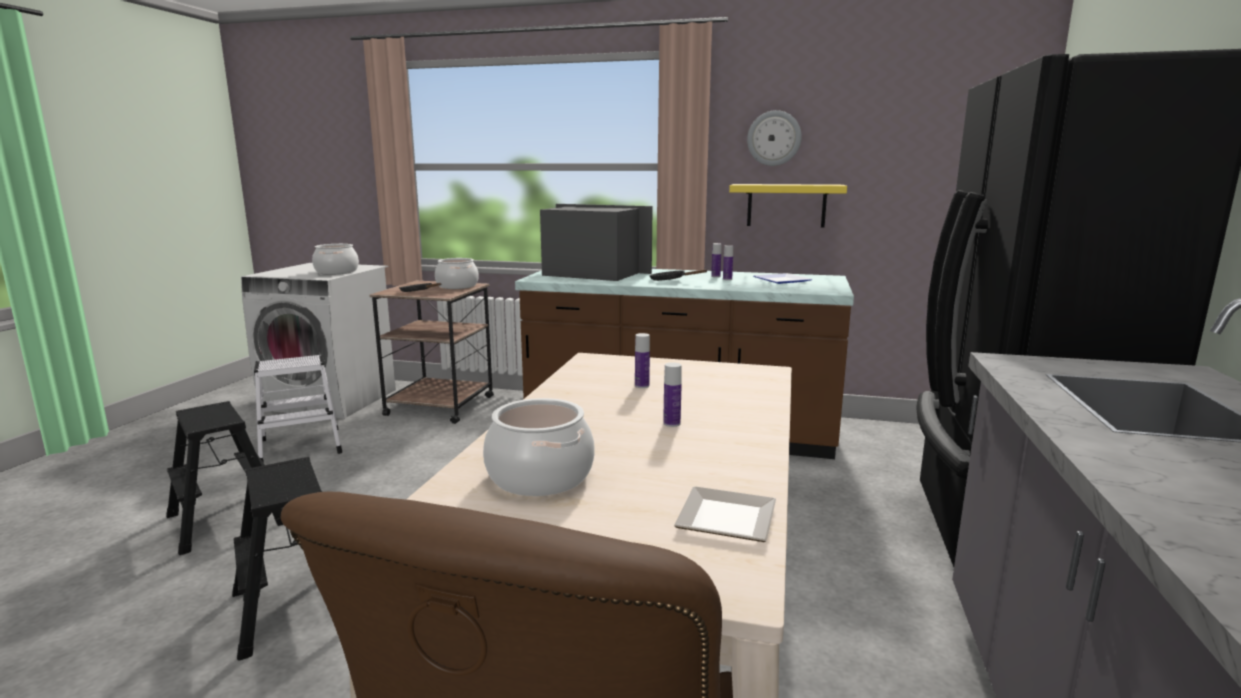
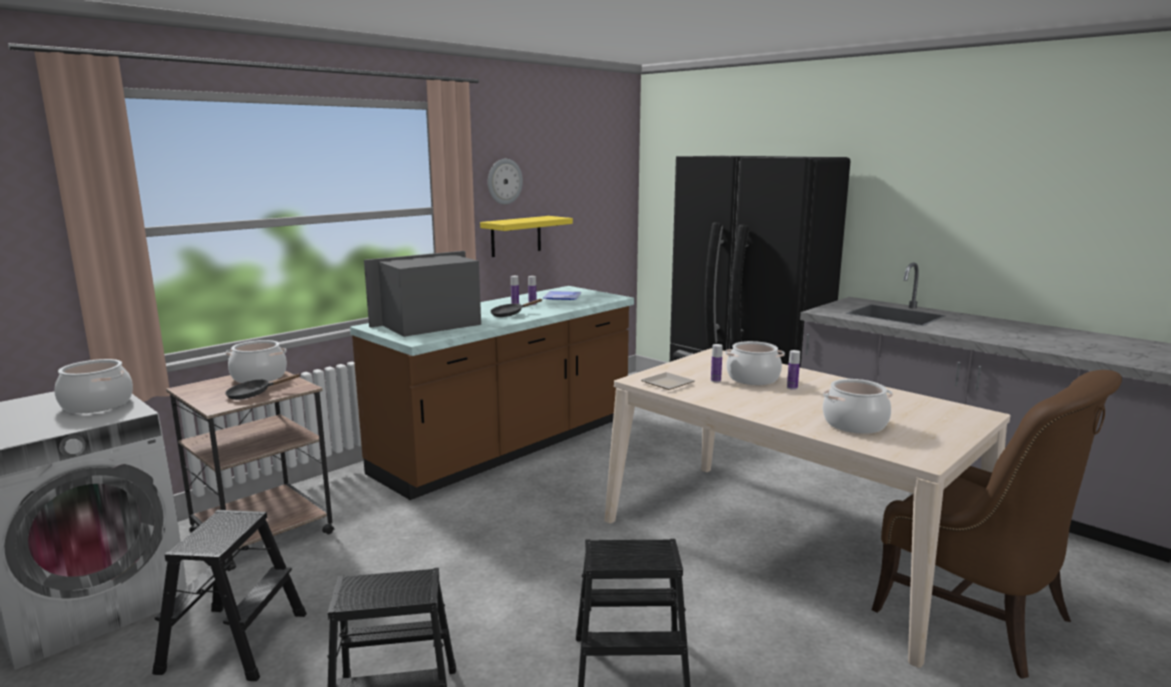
camera: 60 degrees left, 0 degrees up
(300, 445) = (233, 642): white step ladder -> black step ladder
(681, 400) = (753, 378): none -> cooking pot
(729, 521) = (923, 403): plate -> plate (669, 384)

